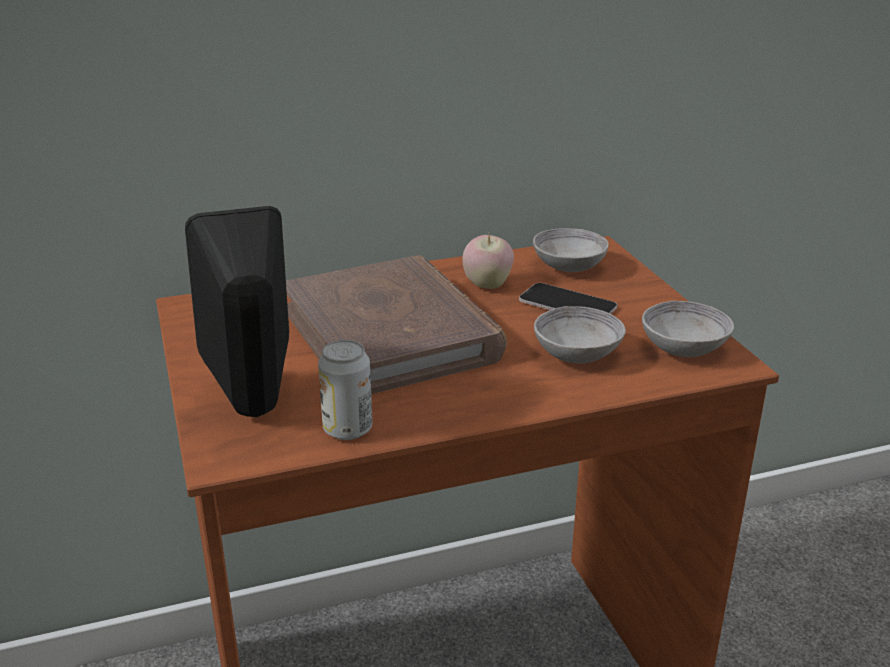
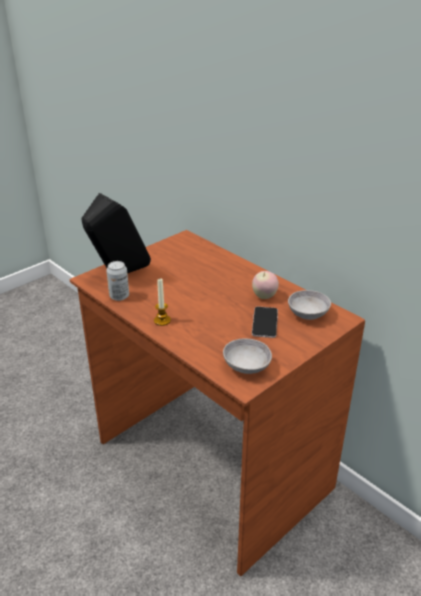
camera: 65 degrees right, 5 degrees up
(391, 333) = (198, 285): brown book -> none
(486, 397) = (162, 320): none -> candle
(577, 355) = (215, 336): grey bowl -> none

